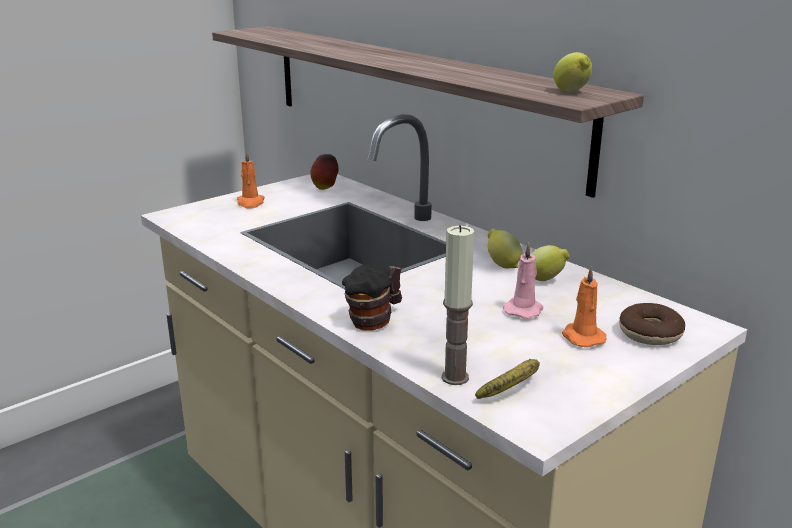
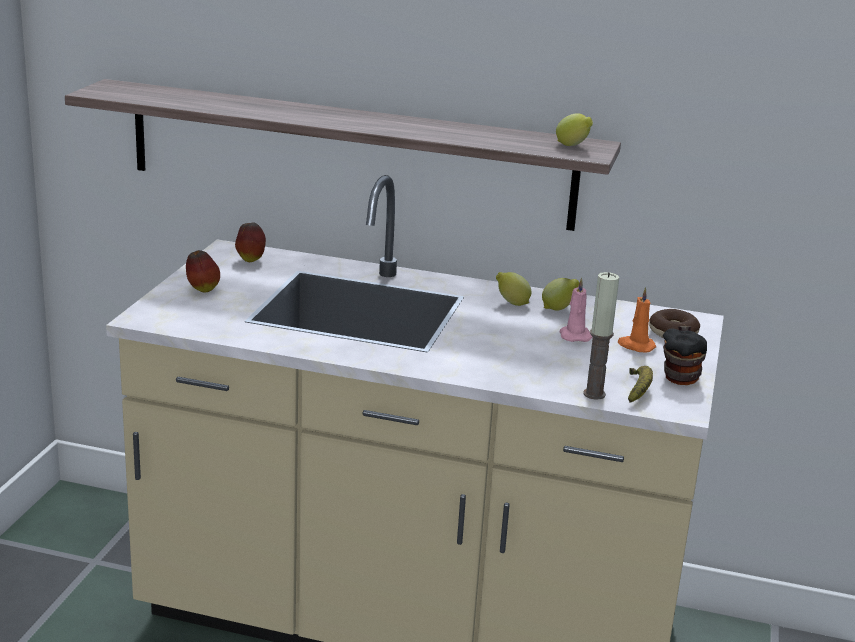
camera: 35 degrees left, 0 degrees up
(250, 203) = (202, 290): orange candle -> apple
(375, 320) = (482, 369): mug -> mug (680, 375)

